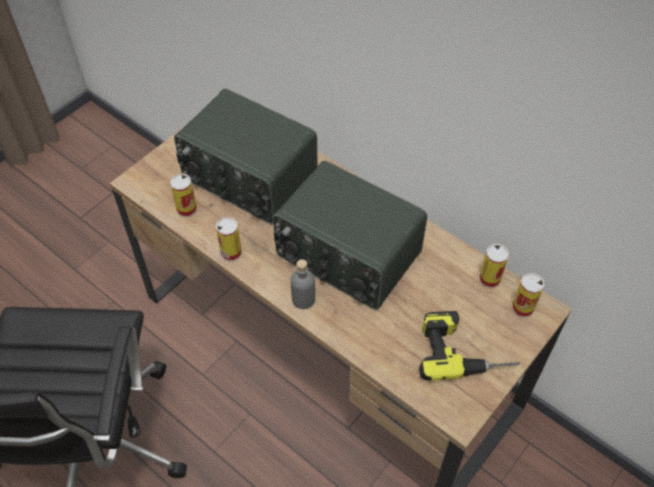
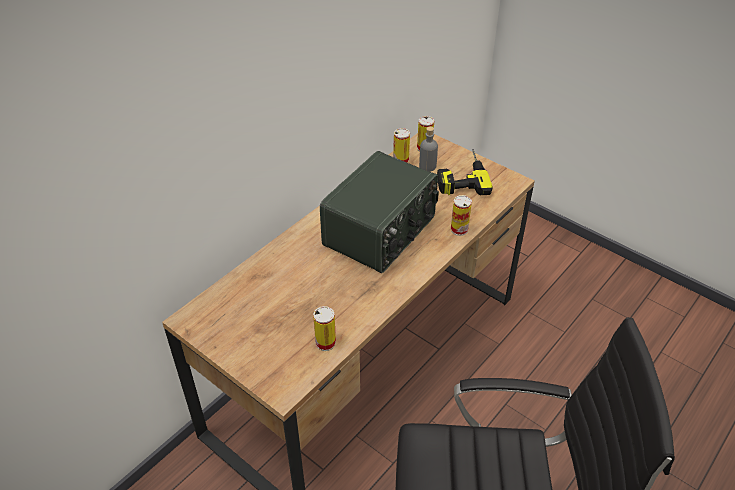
camera: 90 degrees left, 10 degrees down
(231, 252) = (379, 306): can -> can (459, 229)
(248, 178) = (288, 297): radio -> none
(303, 299) = (426, 257): grey bottle -> grey bottle (427, 166)

